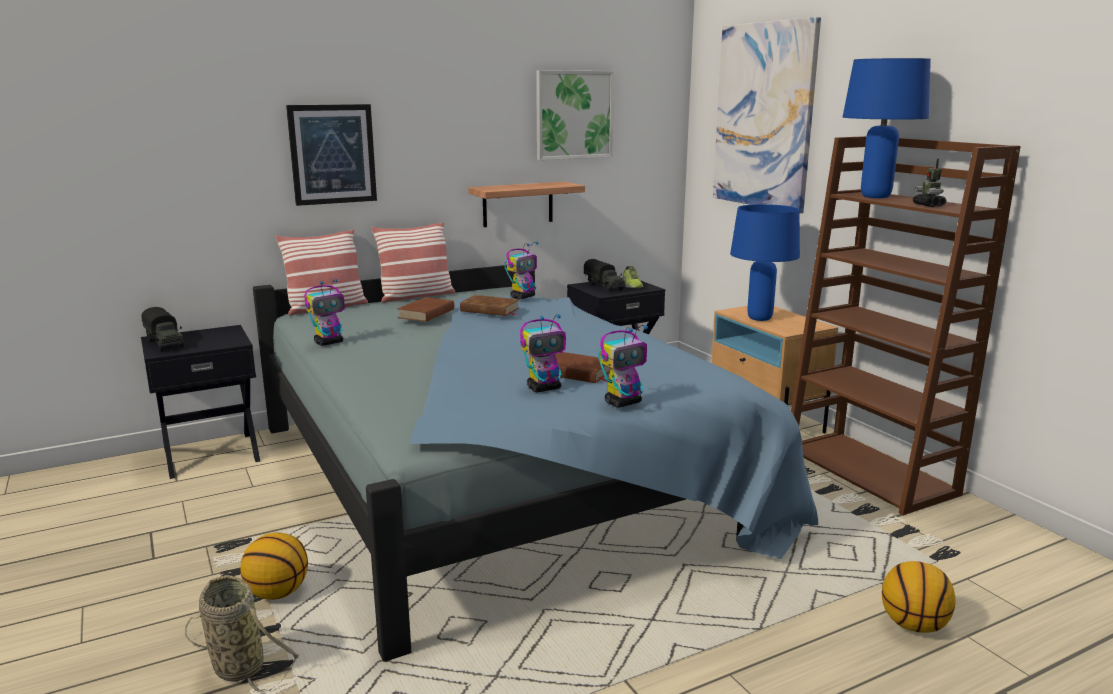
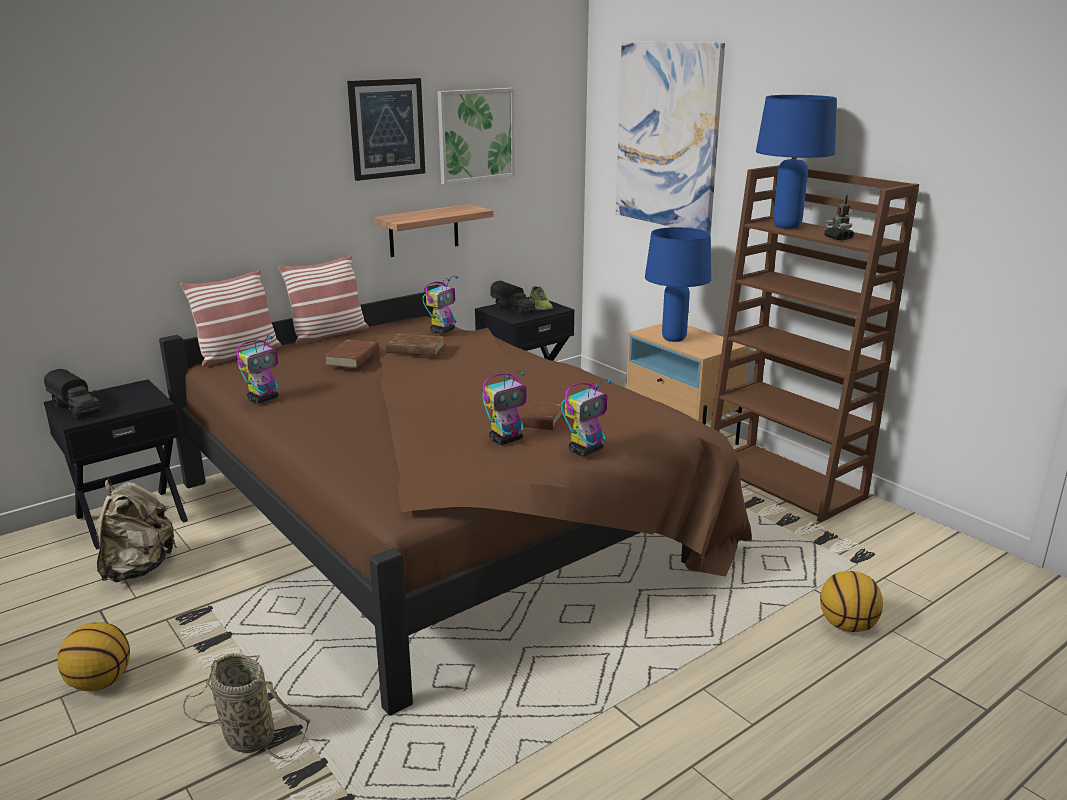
camera: 10 degrees left, 5 degrees up
(199, 498) = (138, 568): none -> beige backpack
(277, 593) = (260, 660): basketball -> basketball (100, 682)
(332, 154) = (234, 192): picture -> picture (386, 128)
(501, 480) = (445, 520): blue bed -> brown bed

